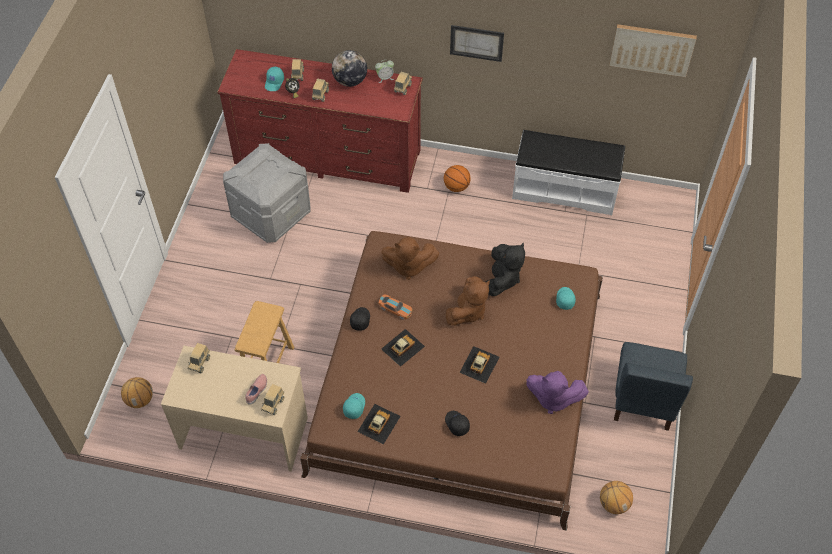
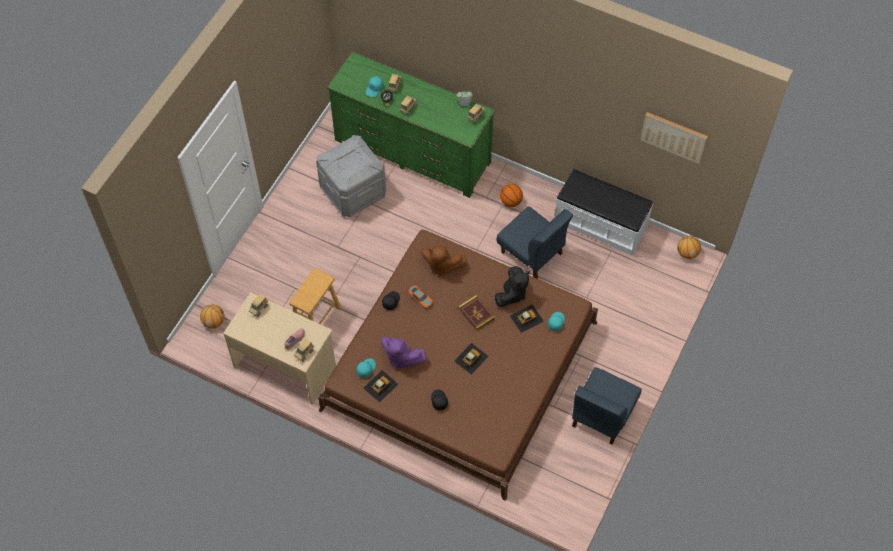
camera: 15 degrees right, 5 degrees up
(327, 157) = (412, 151): red dresser -> green dresser
(350, 81) = (435, 100): globe -> none
(402, 347) = (416, 331): toy car -> toy car (526, 318)
(468, 311) = (476, 314): brown plush toy -> book
(476, 43) = (539, 96): picture -> none
(499, 236) = (532, 253): none -> blue chair
(553, 398) = (519, 398): purple plush toy -> purple plush toy (401, 358)
(613, 503) = (548, 490): basketball -> basketball (687, 253)

